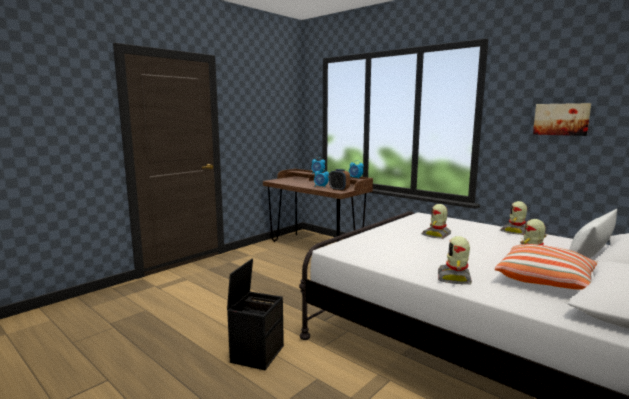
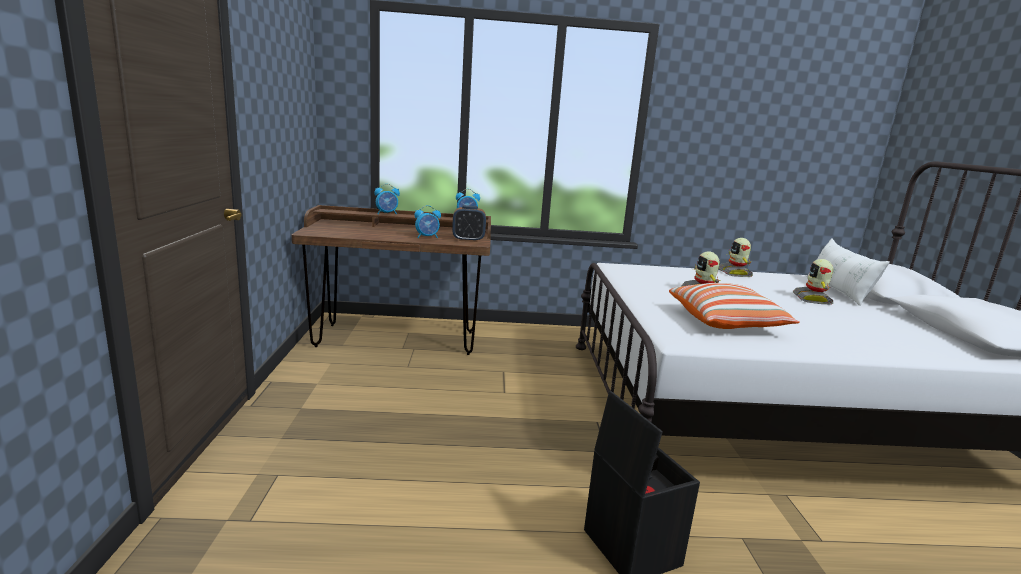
camera: 45 degrees left, 5 degrees up
(455, 278) = (854, 345): toy robot -> none
(545, 280) = (890, 326): pillow -> pillow (727, 322)
(561, 119) = (733, 138): picture -> none

